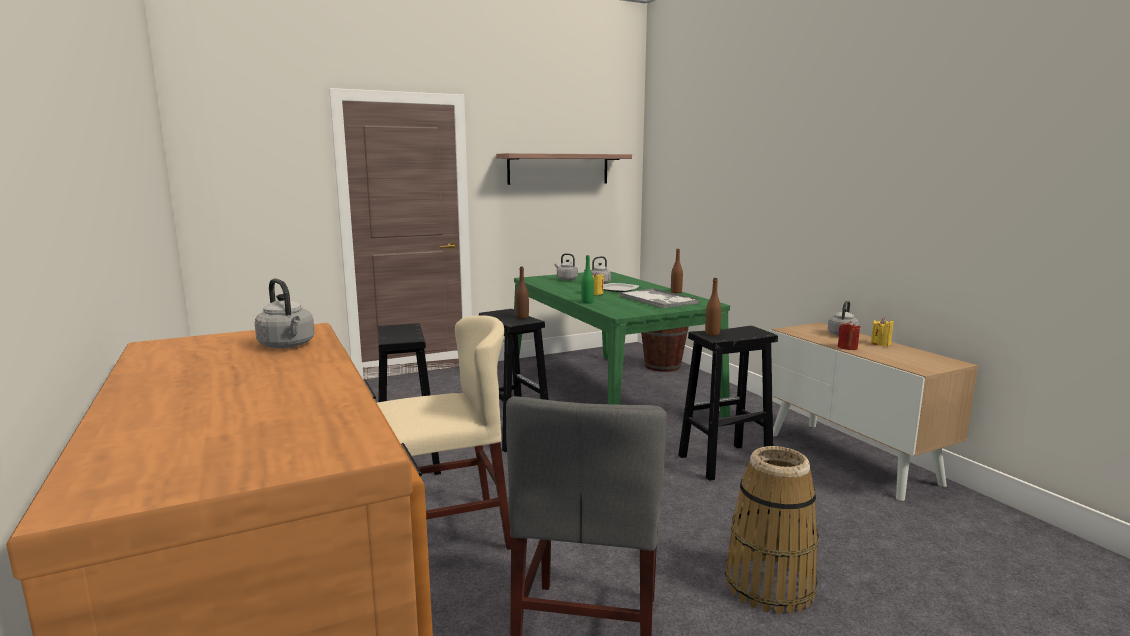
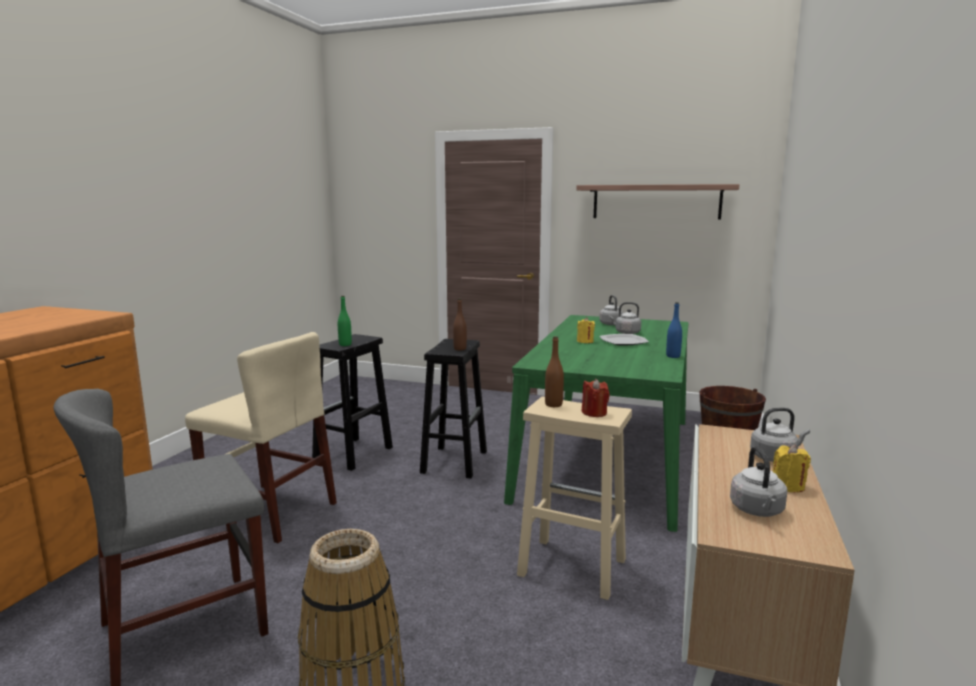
camera: 45 degrees right, 0 degrees up
(288, 345) = (54, 321): grey kettle -> grey kettle (757, 511)
(587, 302) = (547, 347): green bottle -> green bottle (345, 344)
(658, 299) = (623, 359): tray -> none
(676, 292) = (673, 356): brown bottle -> blue bottle
(723, 462) = (570, 567): black stool -> beige stool
(847, 347) = (718, 473): red candle -> red candle (594, 413)

